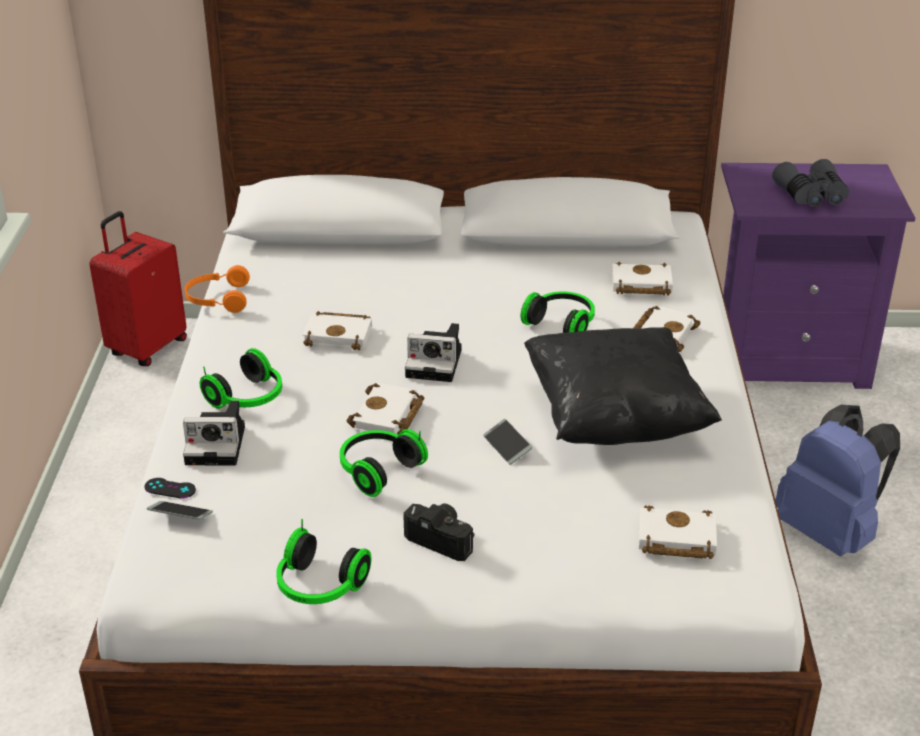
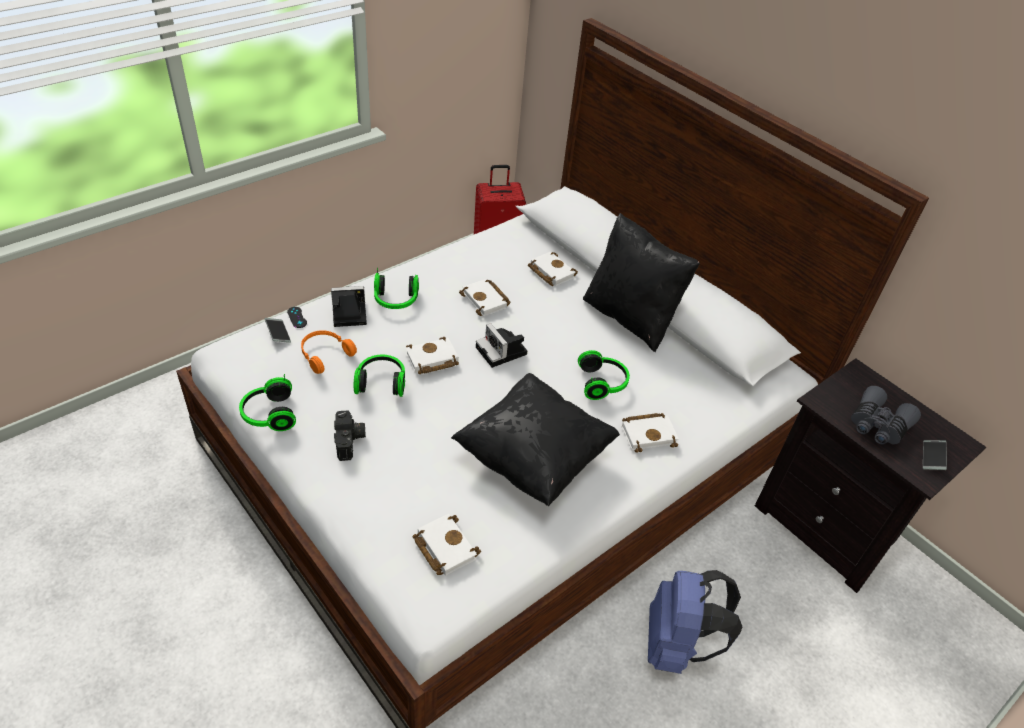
camera: 45 degrees right, 10 degrees up
(217, 299) = (467, 240): orange headphones -> orange headphones (324, 354)
(218, 445) = (347, 313): camera -> camera turned 120 degrees clockwise
(488, 261) = (630, 317): none -> black pillow
(507, 446) = (458, 423): phone -> phone (932, 457)
(640, 285) = (687, 396): white book -> white book (550, 272)
(788, 359) = (829, 527): purple nightstand -> black nightstand

